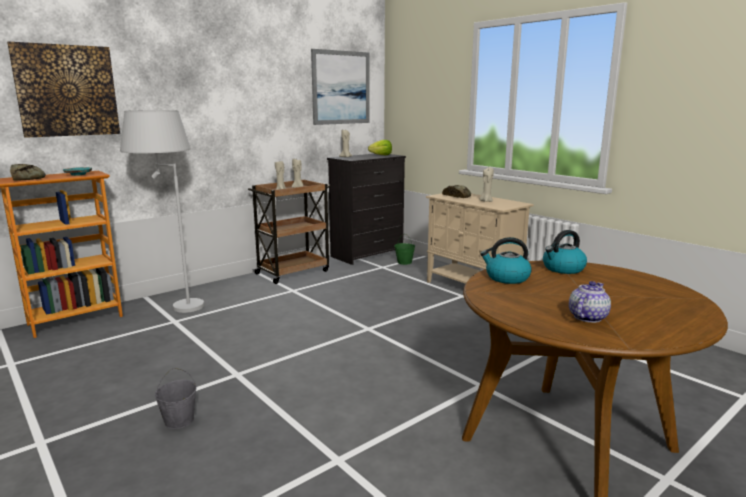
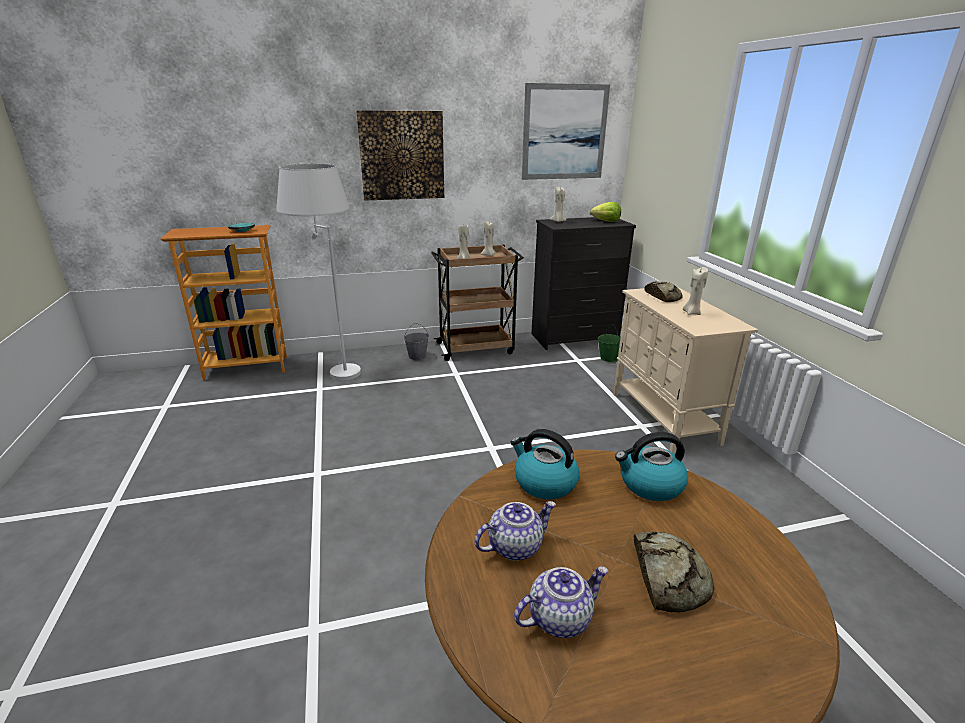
camera: 25 degrees right, 10 degrees up
(28, 178) = (196, 232): bread -> bread (667, 576)
(67, 91) = (238, 141): picture -> picture (402, 156)
(179, 420) = (225, 516): grey bucket -> grey bucket (417, 356)
(528, 301) = (515, 546): none -> teapot

